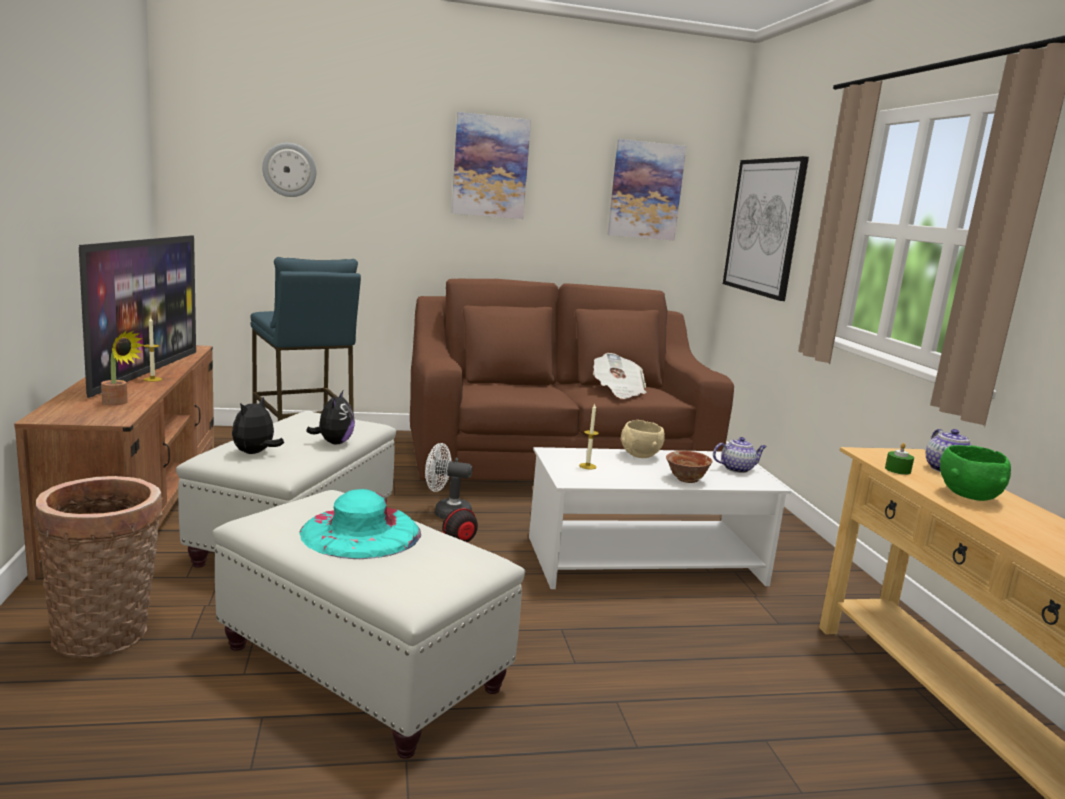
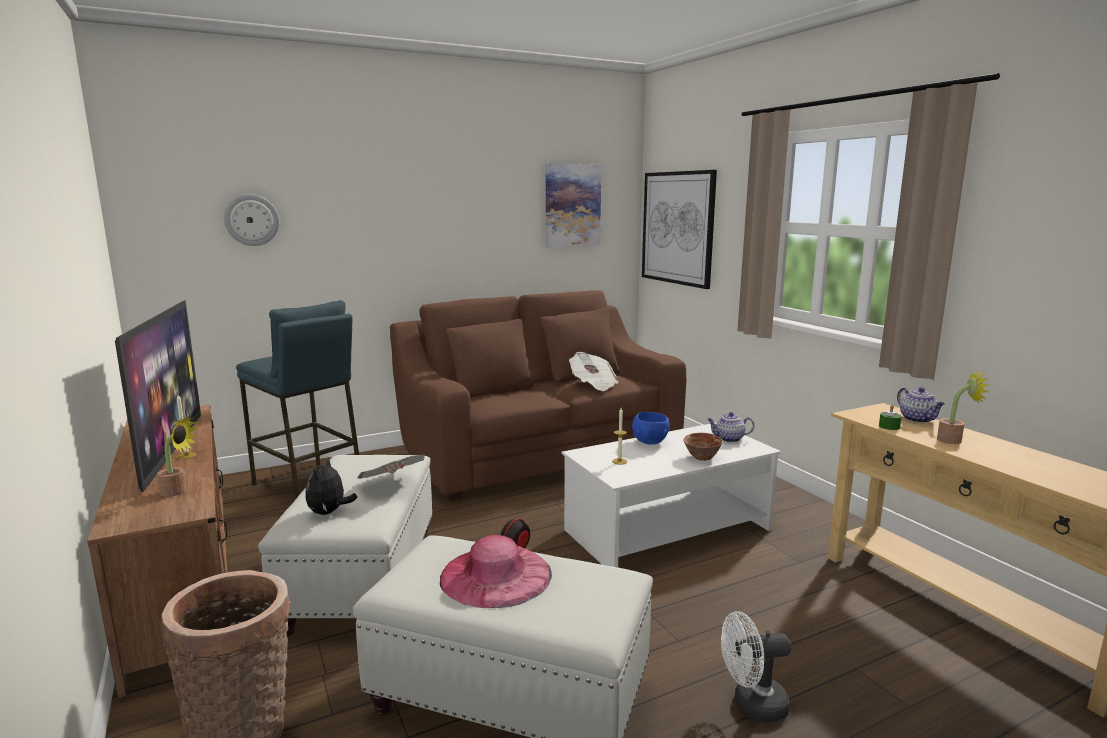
camera: 15 degrees left, 0 degrees up
(333, 443) = (392, 485): plush toy -> newspaper
(361, 532) = (495, 575): turquoise hat -> pink hat
(446, 513) = (481, 522): white fan -> white fan (752, 705)
(490, 166) = (440, 198): picture -> none
(639, 456) = (649, 442): beige bowl -> blue bowl
(737, 469) = (729, 439): teapot -> teapot turned 150 degrees counterclockwise
(968, 496) = (954, 440): green bowl -> potted plant

